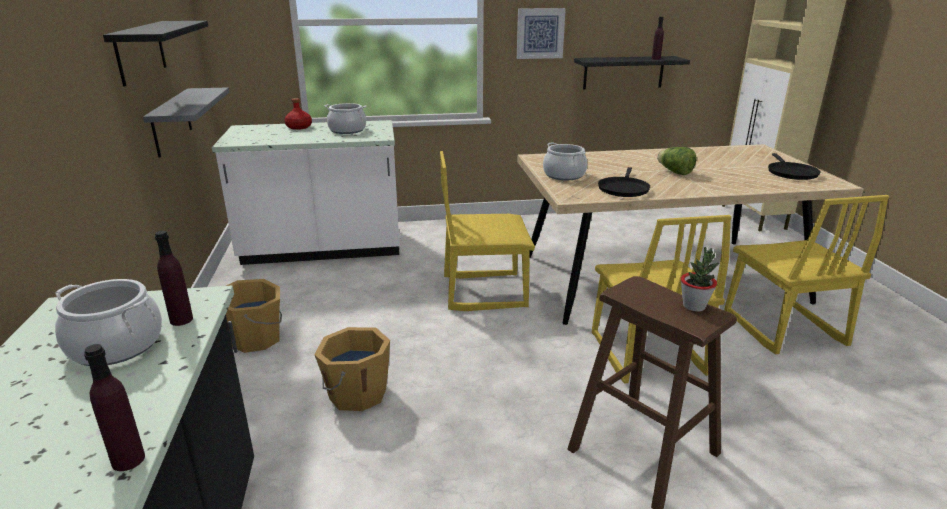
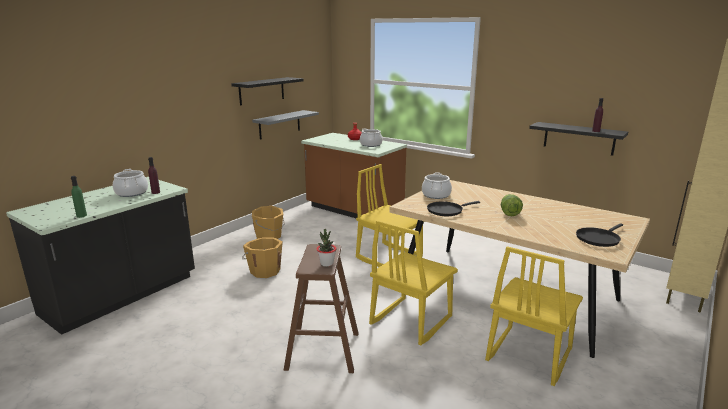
camera: 45 degrees right, 5 degrees down
(128, 460) = (81, 215): purple bottle -> green bottle
(322, 250) = (353, 211): white counter -> brown counter
(540, 33) = (513, 101): picture -> none

